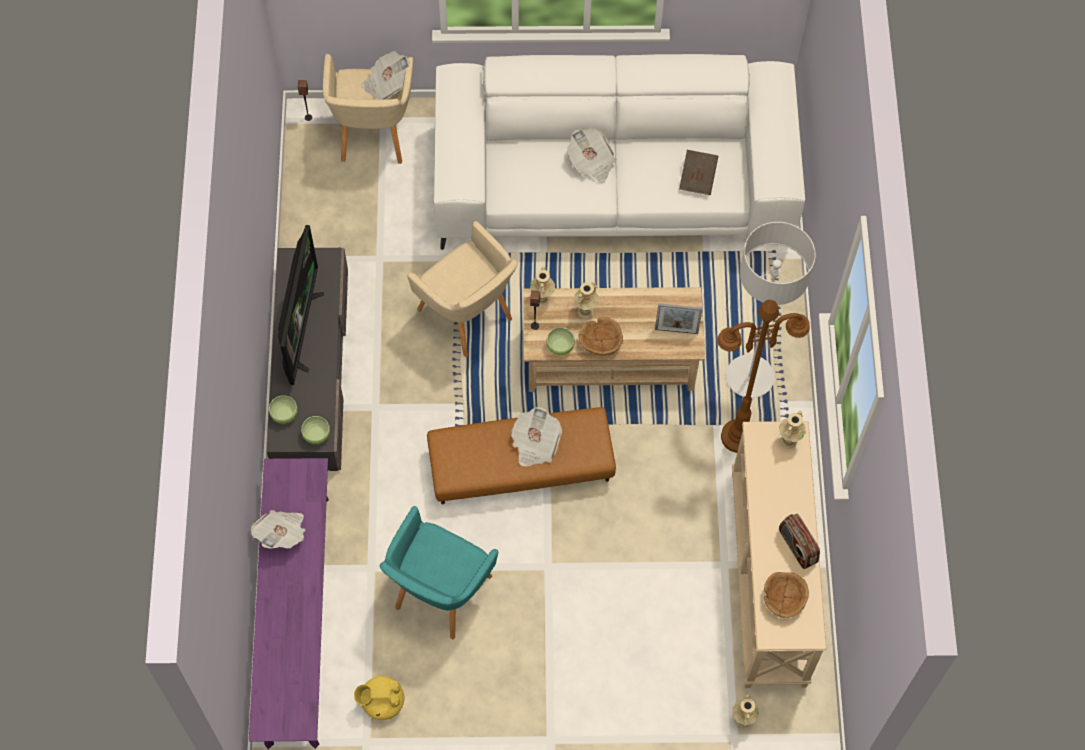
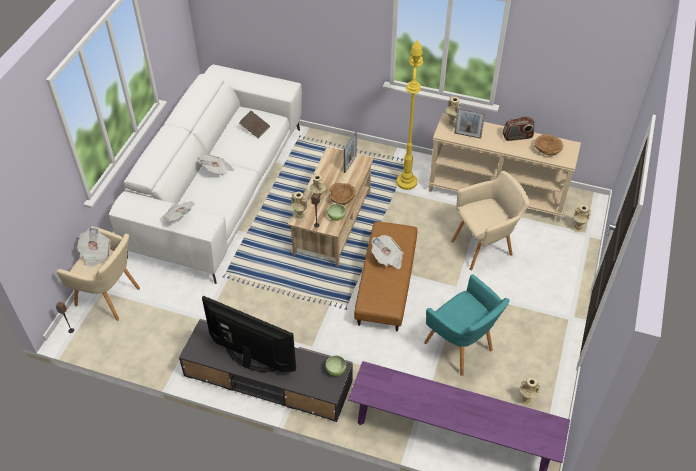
camera: 70 degrees left, 15 degrees down
(282, 534) = (410, 402): newspaper -> newspaper (179, 216)
(284, 414) = (312, 386): green bowl -> none
(382, 702) = (526, 400): yellow teapot -> beige vase
(467, 318) = (272, 283): beige armchair -> beige armchair (484, 247)
(738, 436) = (406, 182): brown floor lamp -> yellow floor lamp
(749, 377) = (372, 167): grey floor lamp -> none
(768, 471) = (467, 135): none -> picture frame

